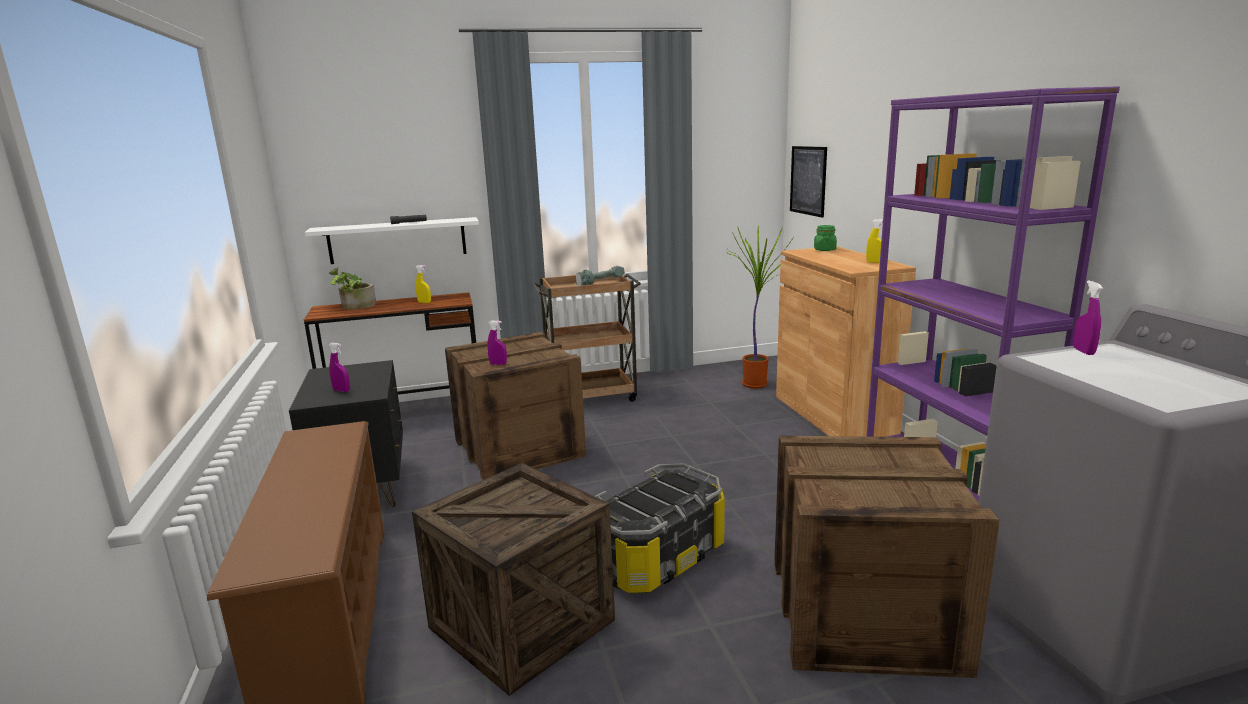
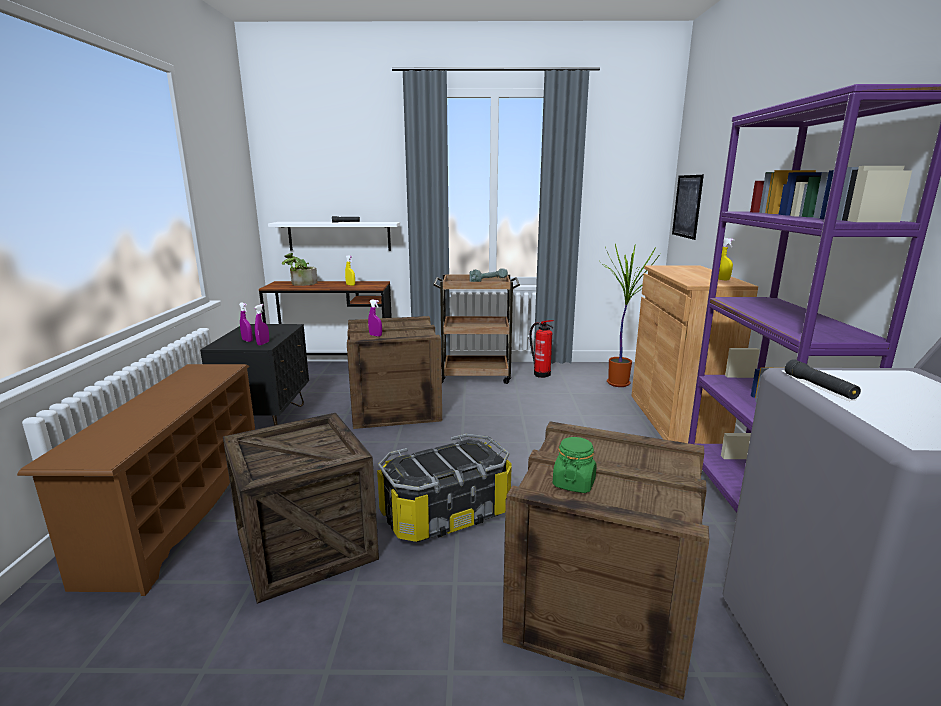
camera: 15 degrees right, 0 degrees up
(665, 385) = (541, 374): none -> fire extinguisher
(824, 250) = (685, 267): green jar -> green jar (574, 483)
(1059, 368) = (819, 387): none -> black flashlight
(1083, 351) = (867, 374): purple spray bottle -> purple spray bottle (263, 343)

